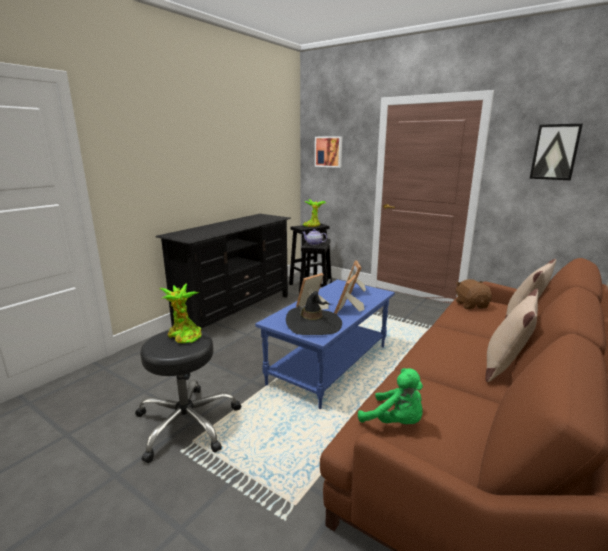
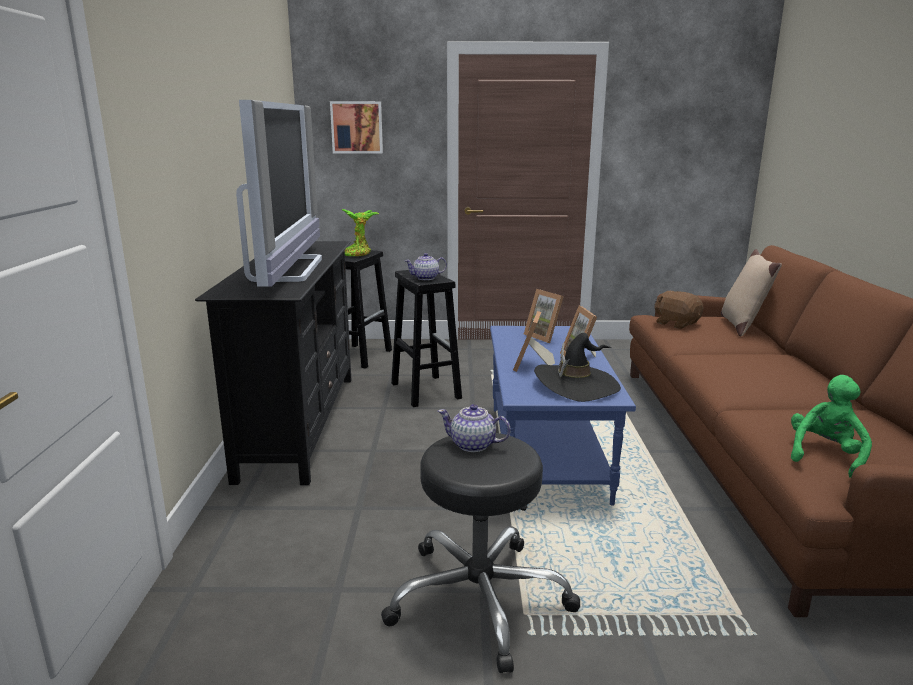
camera: 35 degrees left, 0 degrees up
(183, 336) = (473, 445): potted plant -> teapot
(225, 228) = (292, 269): none -> television
(395, 422) = (825, 455): green plush toy -> green plush toy turned 60 degrees counterclockwise
(505, 366) = (809, 374): beige pillow -> none
(555, 152) = (684, 124): picture -> none

